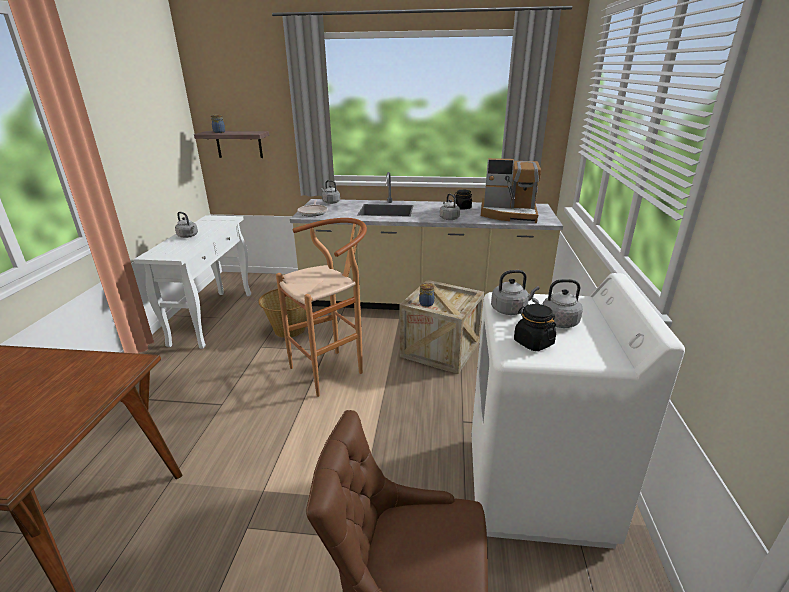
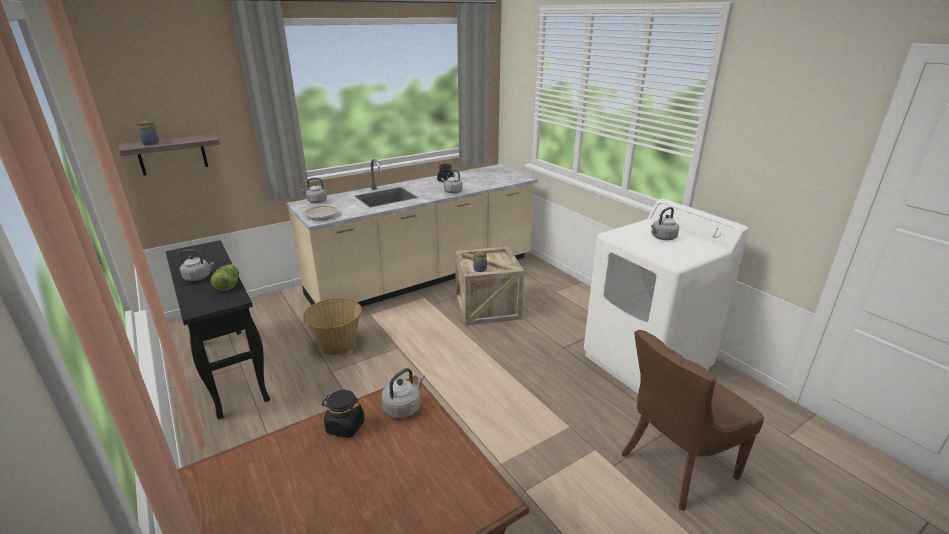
camera: 40 degrees left, 0 degrees up
(191, 246) = (228, 285): none -> lettuce
(213, 317) = (230, 370): white console table -> black console table
(333, 369) = (427, 357): brown stool -> none
(509, 214) = (488, 178): coffee machine -> none
(510, 310) = (631, 239): grey kettle -> grey kettle (404, 407)
(533, 342) = (672, 252): black jar -> black jar (345, 426)

